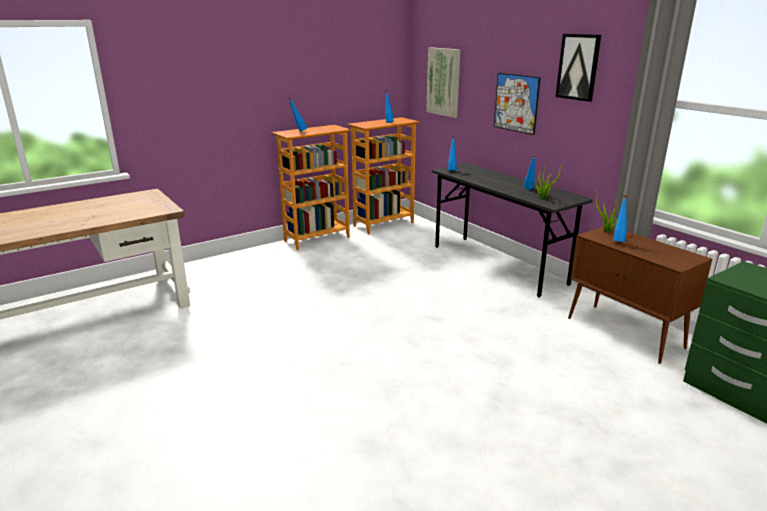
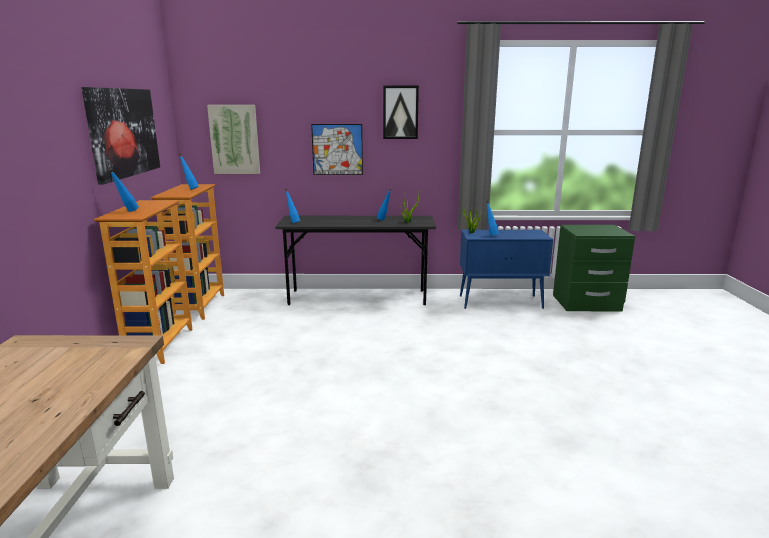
camera: 55 degrees left, 5 degrees down
(327, 70) = (123, 132): none -> picture
(625, 333) = (501, 302): brown cabinet -> blue cabinet

